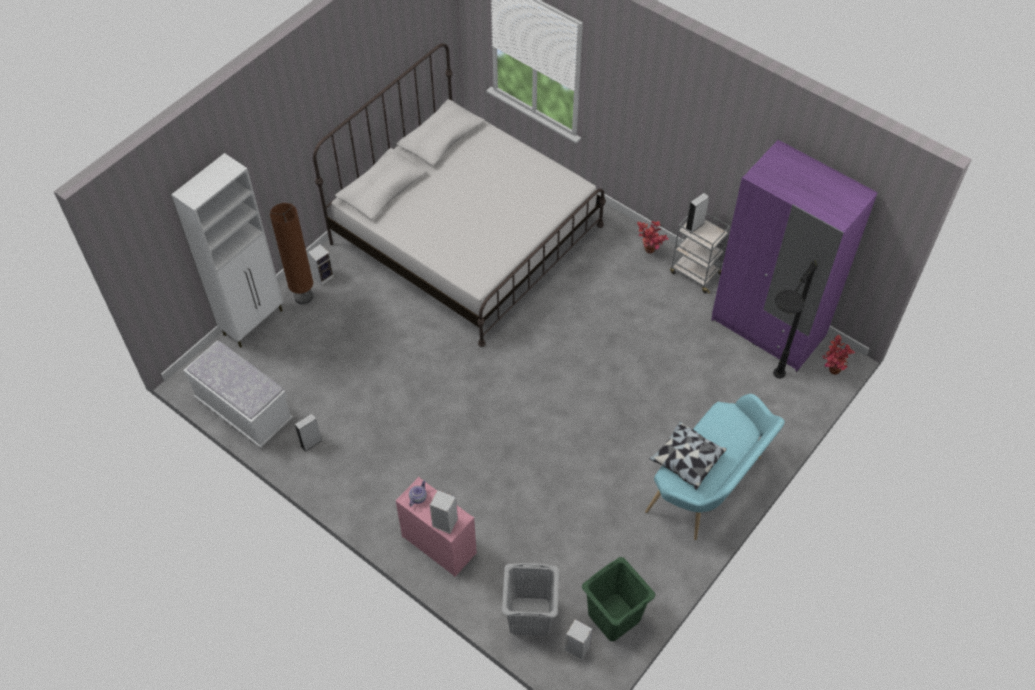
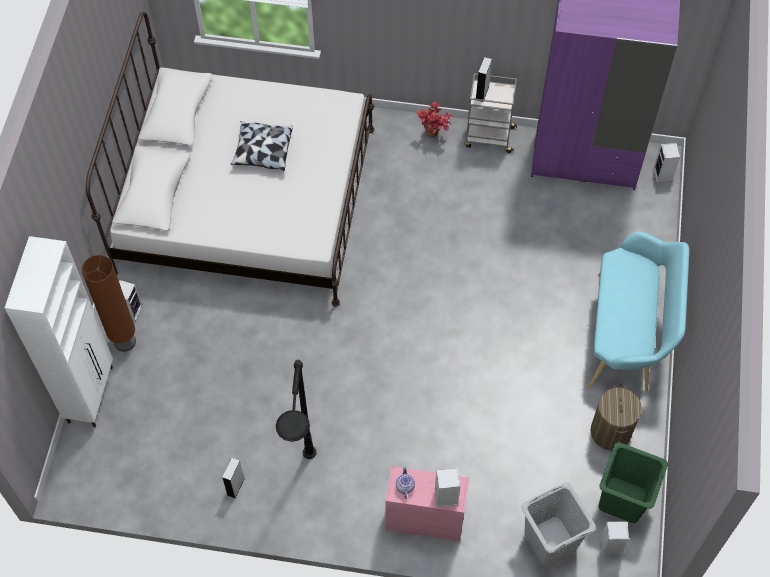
camera: 30 degrees left, 5 degrees up
(244, 410) = (144, 489): white bench -> none
(641, 557) = (610, 432): none -> laundry basket
(686, 459) = (613, 322): pillow -> pillow (262, 152)
(762, 401) = (623, 232): black floor lamp -> black floor lamp (306, 494)
(830, 372) = (663, 175): potted plant -> speaker

